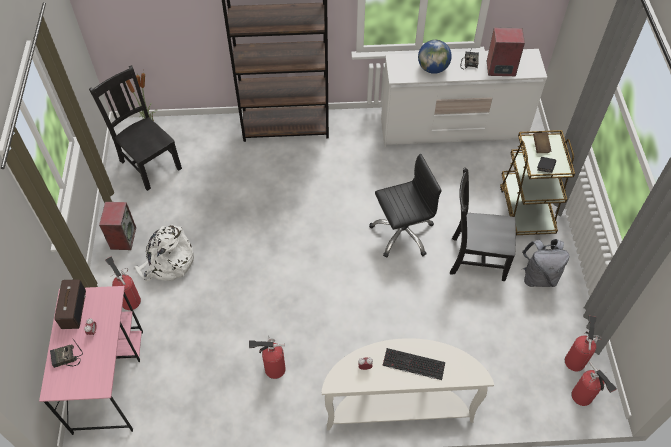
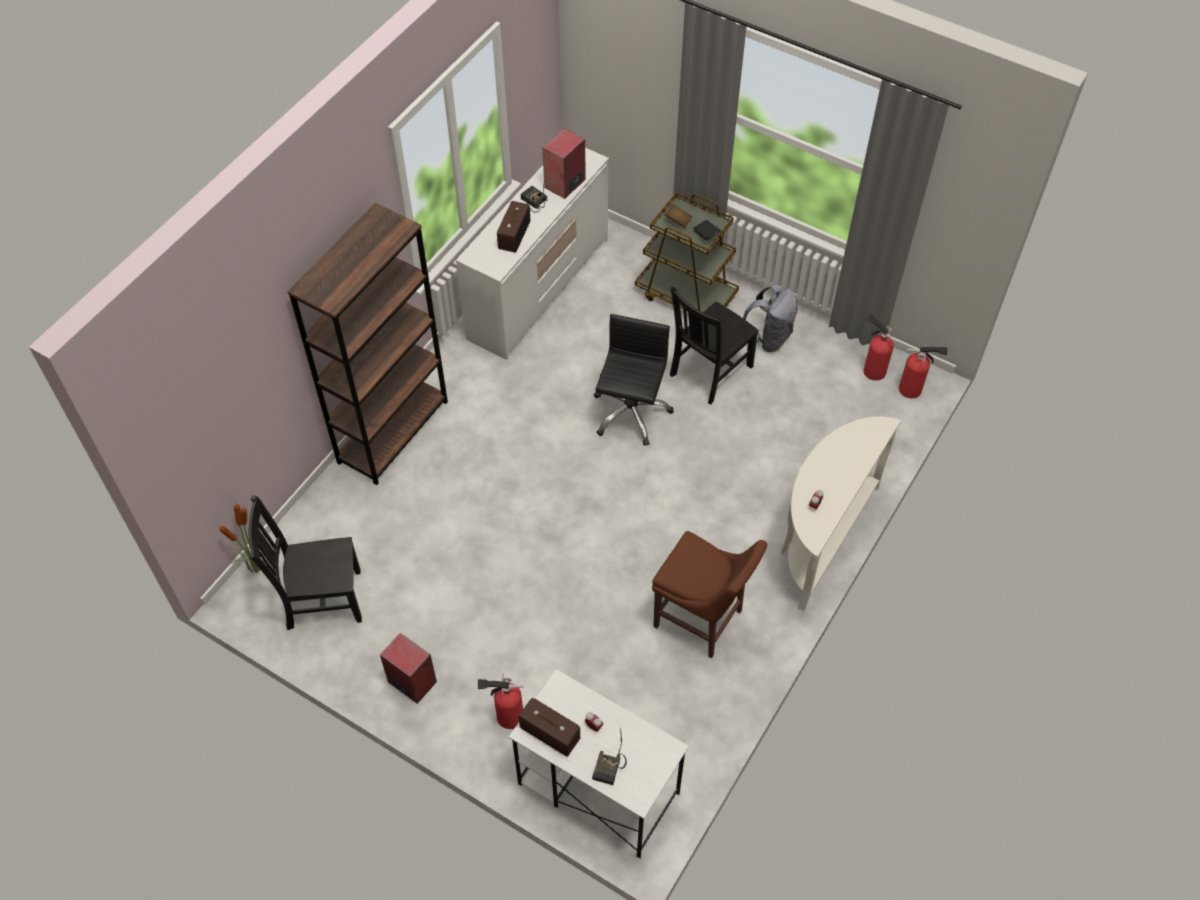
camera: 55 degrees left, 0 degrees up
(109, 379) = (597, 788): pink desk -> white desk
(168, 263) = (488, 652): white backpack -> none
(272, 369) = (701, 621): fire extinguisher -> brown chair
(413, 364) = (839, 467): keyboard -> none
(432, 68) = (514, 234): globe -> radio

